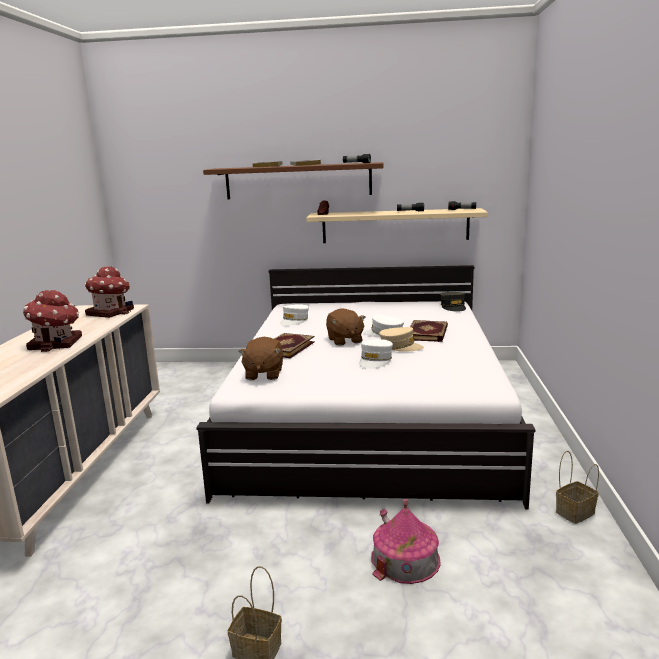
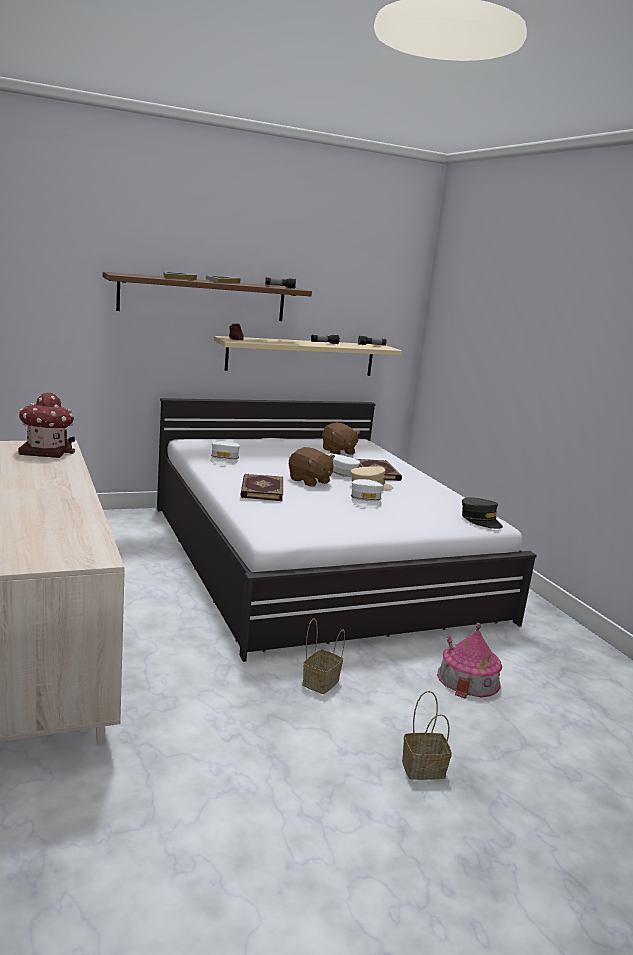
camera: 30 degrees left, 0 degrees up
(56, 343) = (52, 491): toy house -> none
(263, 374) = (278, 519): brown plush toy -> brown plush toy (338, 451)
(453, 307) = (365, 445): grey cap -> grey cap (480, 520)
(575, 512) = (554, 623): basket -> basket (320, 682)

